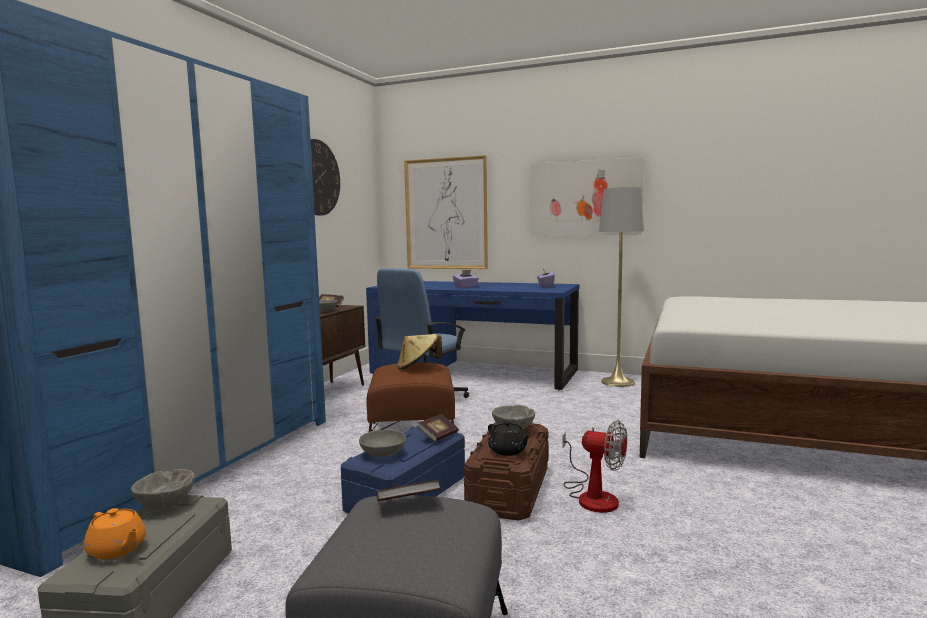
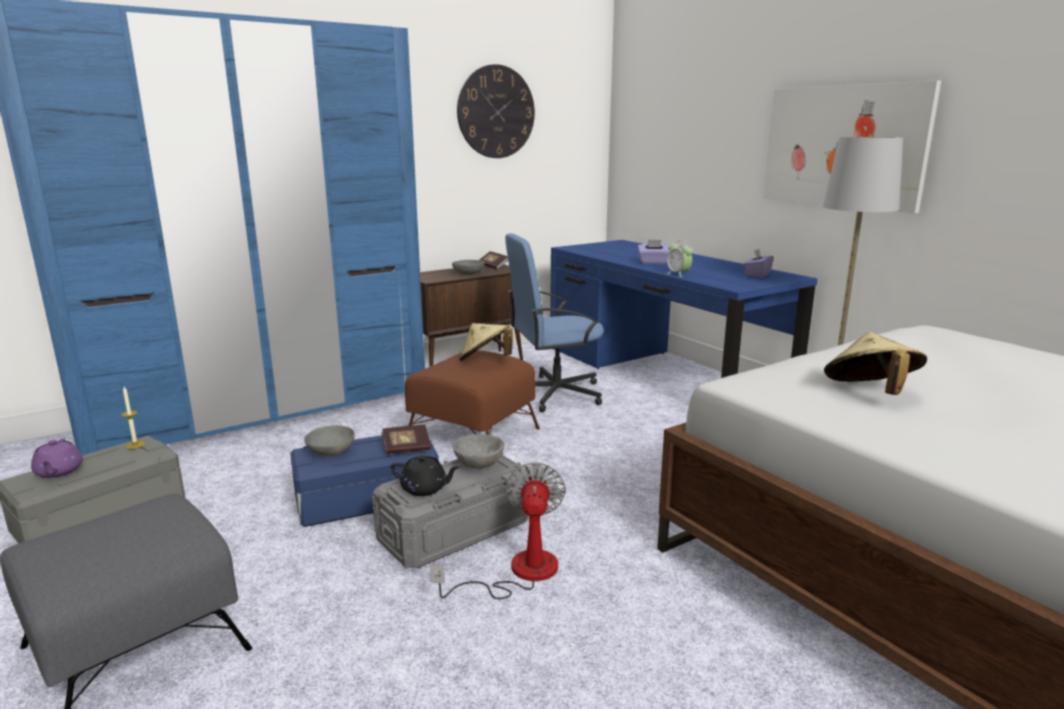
camera: 35 degrees right, 10 degrees up
(117, 549) = (58, 472): orange teapot -> purple teapot
(165, 504) = (135, 445): grey bowl -> candle
(408, 504) = (163, 513): book -> none
(446, 214) = (673, 157): picture -> none
(502, 290) = (678, 274): none -> alarm clock
(508, 451) = (425, 489): black teapot -> black teapot turned 75 degrees counterclockwise
(510, 490) = (455, 531): brown storage box -> grey storage box
(592, 496) = (519, 573): fan -> fan turned 150 degrees counterclockwise
(740, 318) = (870, 393): none -> beige hat

